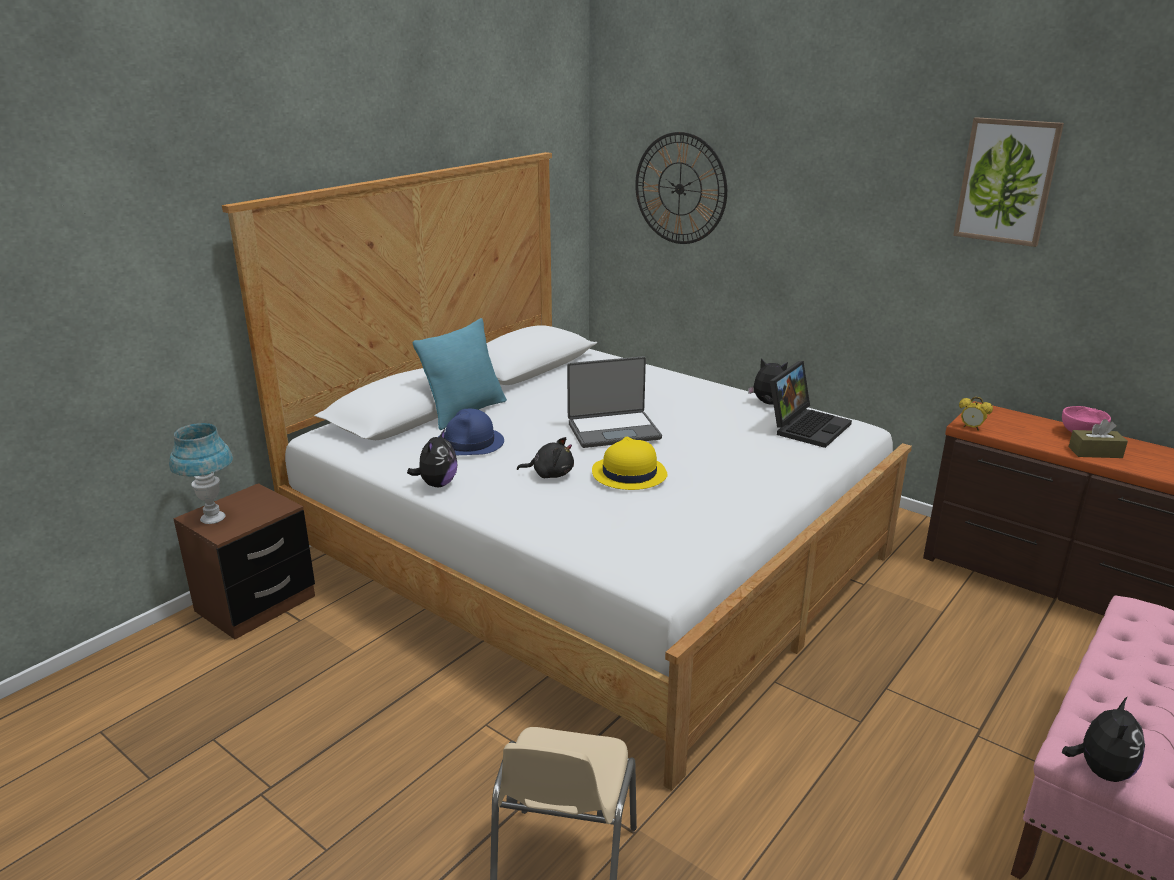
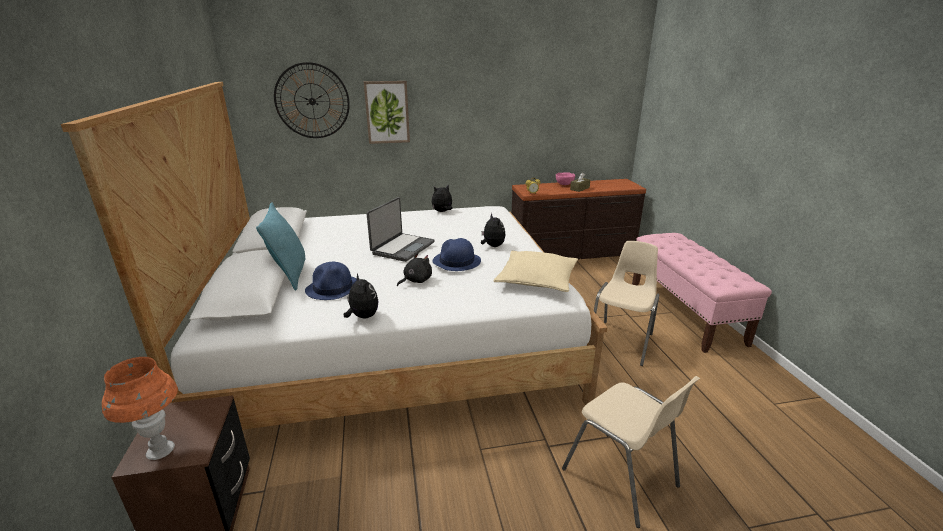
camera: 50 degrees left, 0 degrees up
(213, 518) = (161, 450): blue table lamp -> orange table lamp
(628, 474) = (456, 262): yellow hat -> blue hat
(676, 544) = (536, 280): none -> beige pillow
(807, 426) = (478, 214): laptop -> none
(882, 755) = (621, 342): none -> beige chair
(1006, 181) = (509, 71): picture -> picture (387, 112)
(1100, 770) = (734, 287): plush toy -> plush toy (492, 246)

